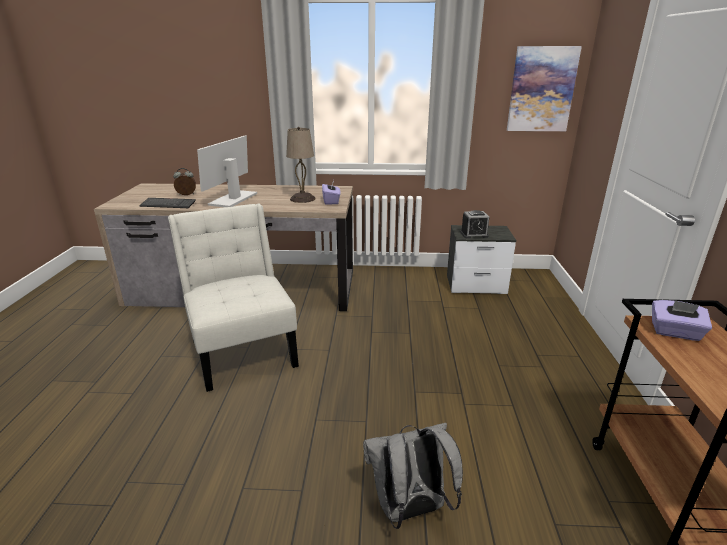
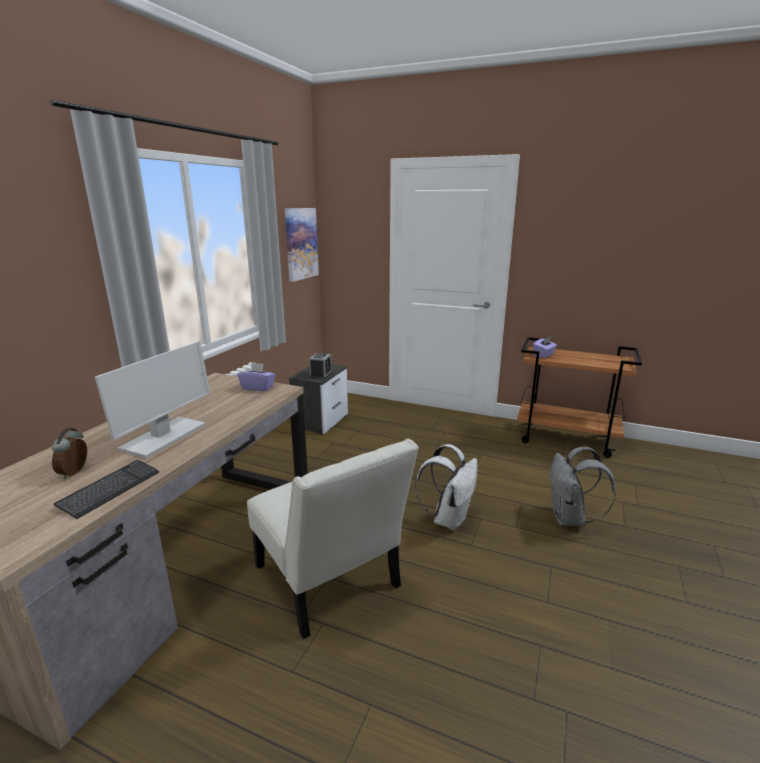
camera: 70 degrees left, 5 degrees down
(233, 199) = (163, 437): monitor -> monitor turned 105 degrees counterclockwise
(242, 349) = (330, 582): white chair -> white chair turned 120 degrees counterclockwise
(302, 198) = (227, 399): beige table lamp -> none
(353, 397) = (449, 519): none -> white backpack

